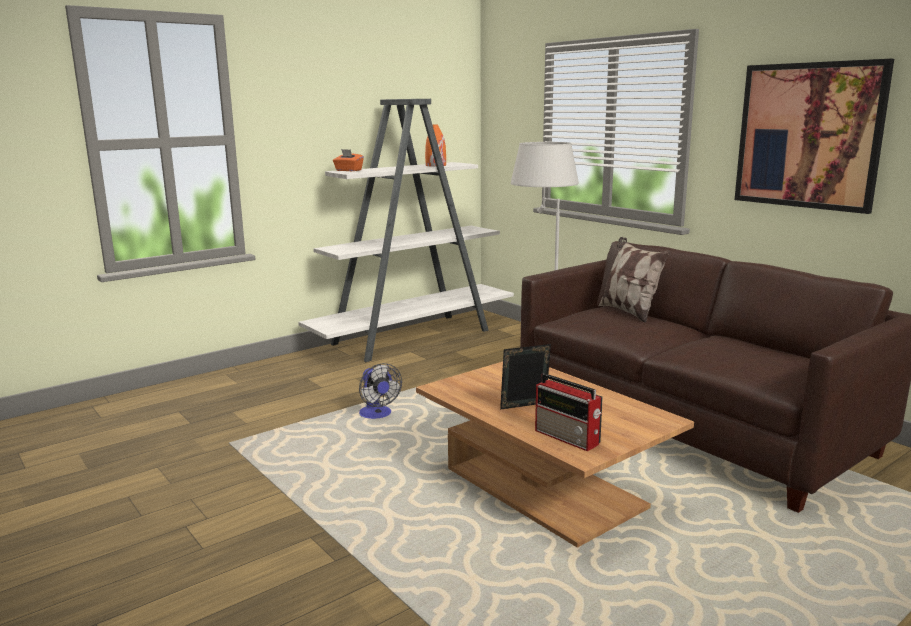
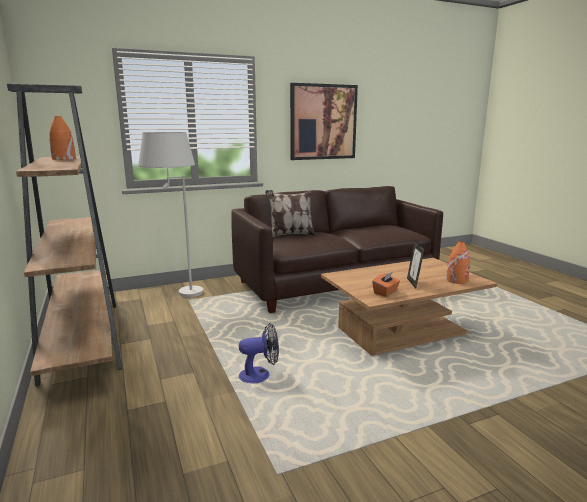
camera: 75 degrees left, 0 degrees up
(348, 170) = (39, 168): orange tissue box -> orange tissue box (385, 292)
(413, 337) = (82, 337): white bookcase -> brown bookcase
(568, 438) = (457, 280): radio -> orange vase

